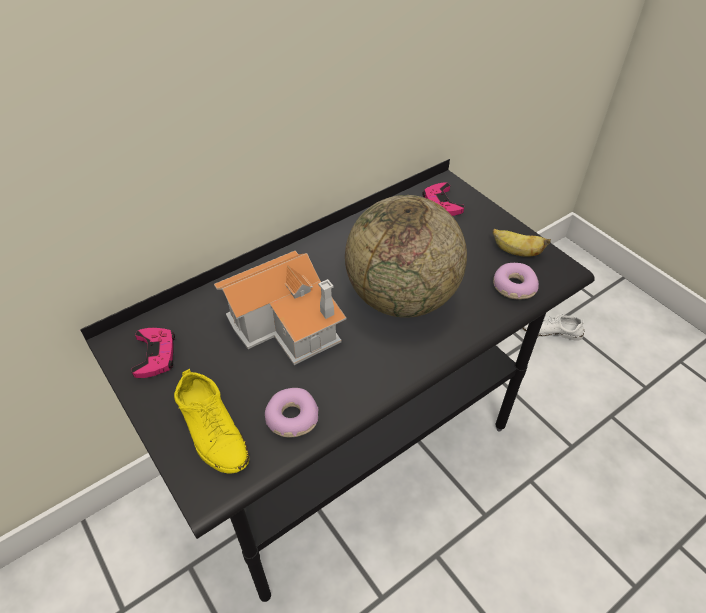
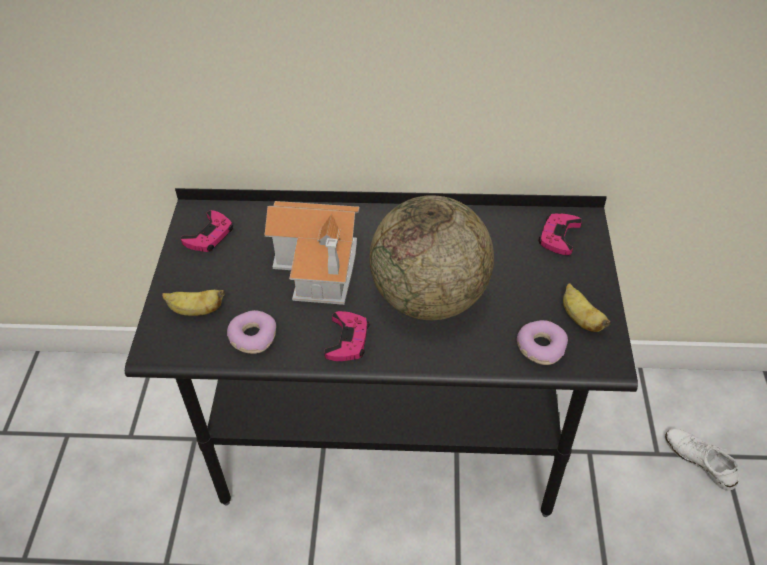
camera: 40 degrees right, 0 degrees up
(212, 429) = (195, 311): yellow shoe -> banana
(374, 368) = (347, 340): none -> pink game controller

